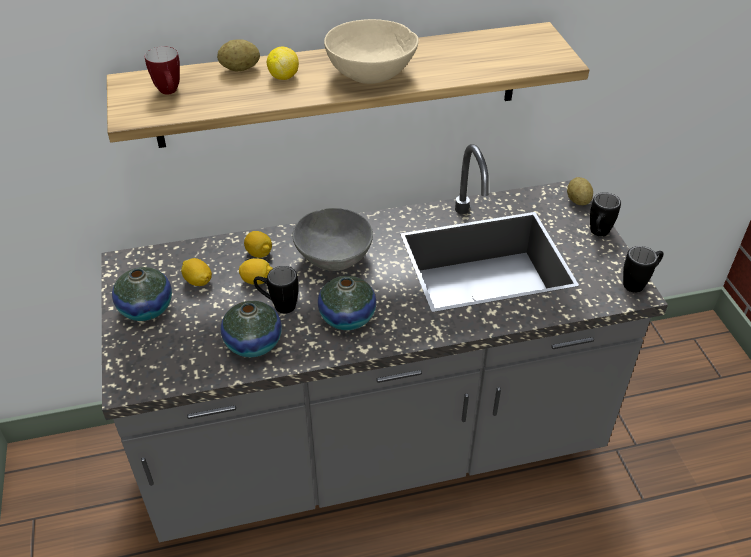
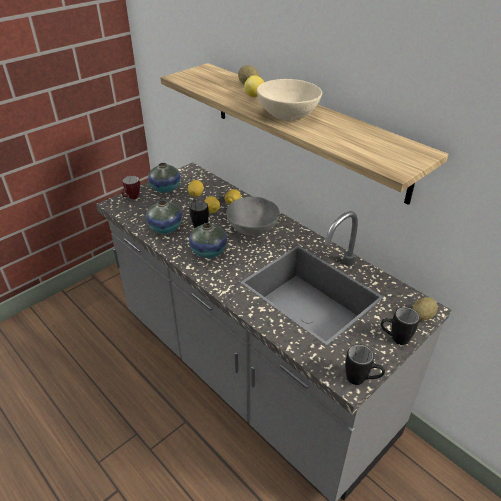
camera: 60 degrees right, 5 degrees down
(170, 92) = (207, 78): mug -> mug (132, 198)

